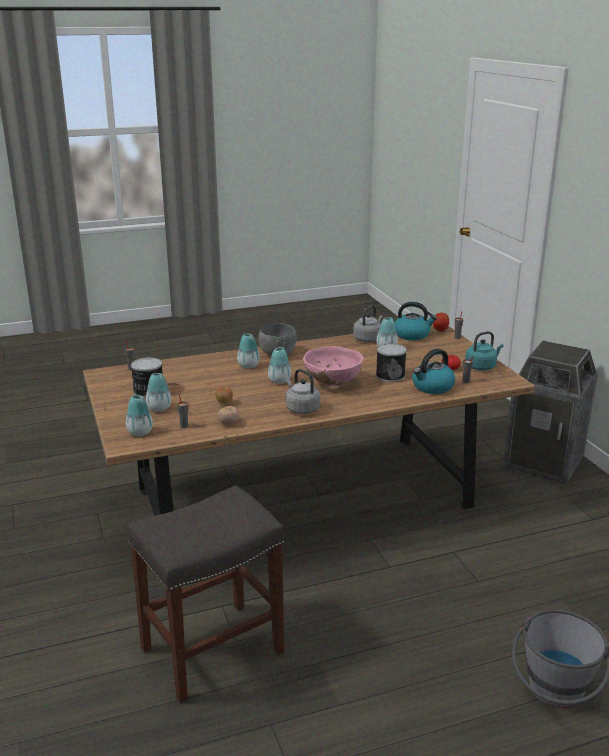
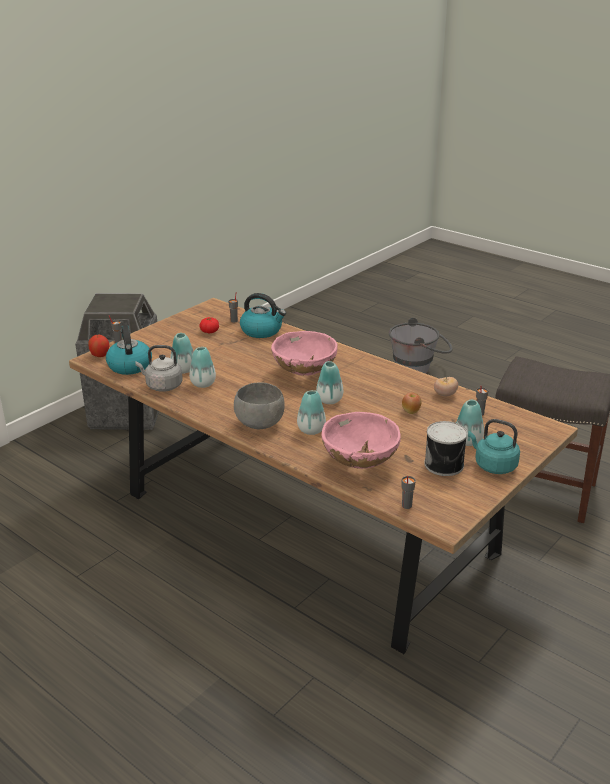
camera: 120 degrees left, 5 degrees up
(140, 432) = (521, 430): vase -> vase (203, 384)
(190, 369) = (359, 463): none -> pink bowl
(301, 409) = (374, 372): grey kettle -> none
(390, 375) = (255, 353): can -> none
(482, 366) = (191, 320): turquoise kettle -> turquoise kettle (493, 465)

